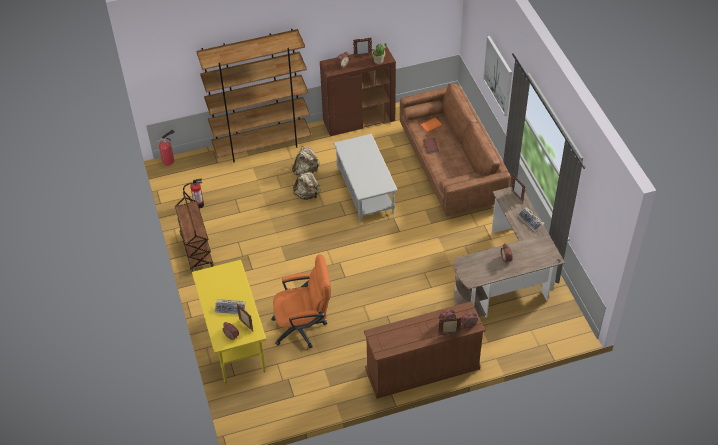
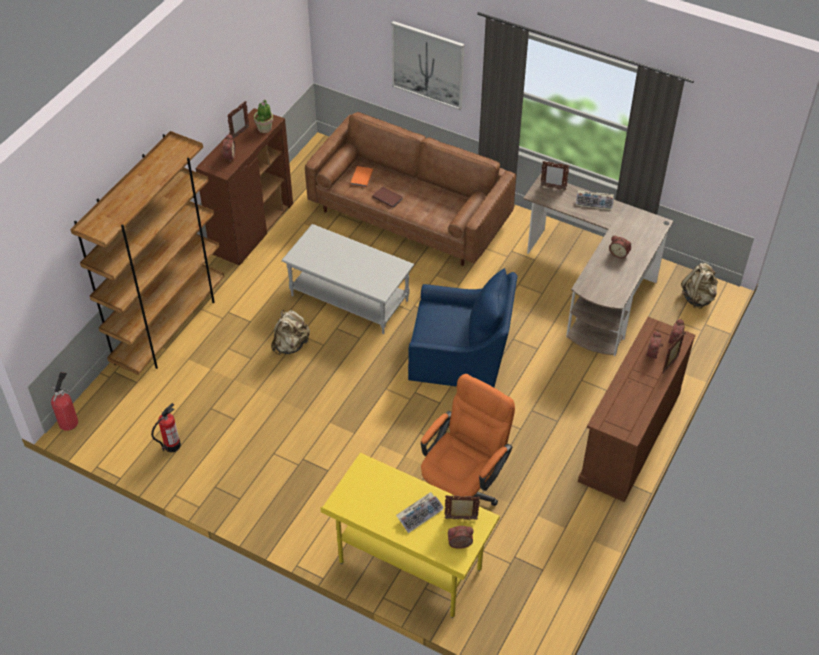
camera: 45 degrees left, 0 degrees up
(196, 250) = (234, 499): brown cart -> none
(306, 171) = (257, 321): beige backpack -> beige backpack (698, 297)
(385, 262) = (461, 357): none -> blue armchair

